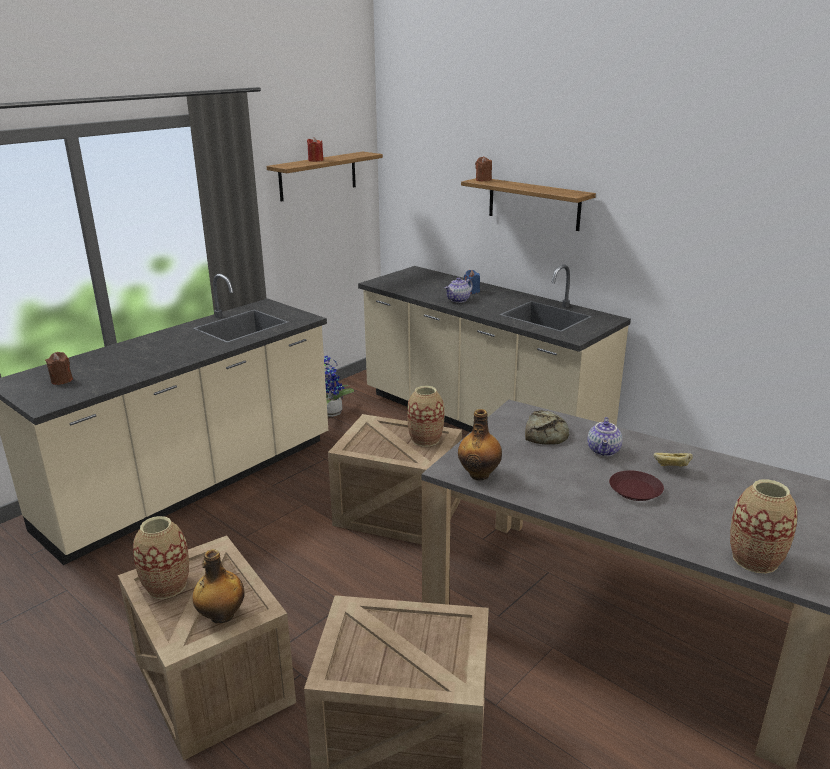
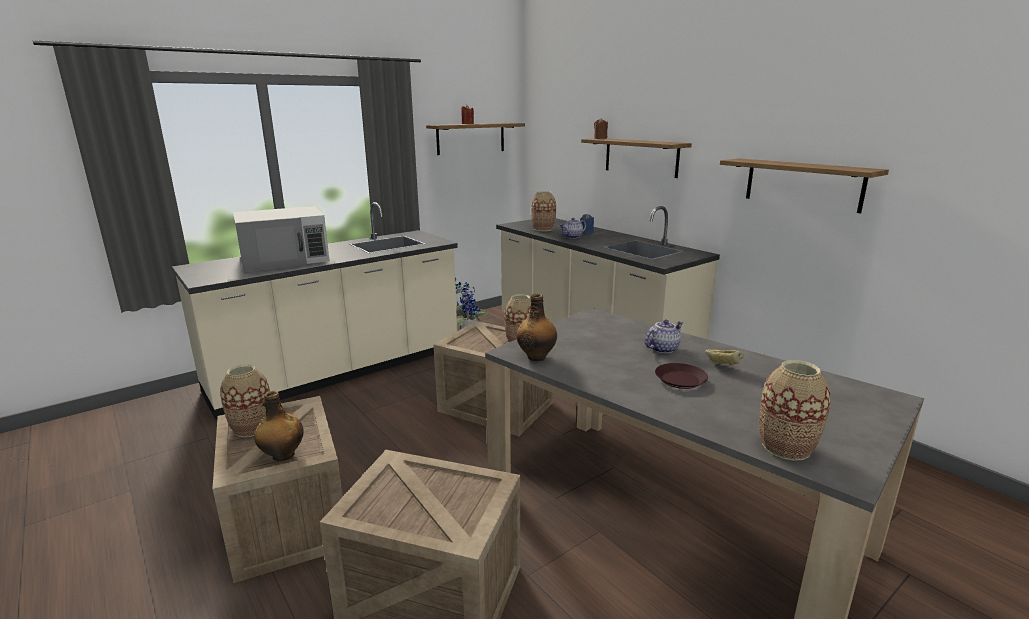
camera: 10 degrees right, 5 degrees down
(62, 380) = (228, 268): brown candle -> none
(126, 360) = (285, 259): none -> white microwave
(418, 288) = (543, 229): none -> vase
(546, 434) = (613, 333): bread -> none
(604, 451) = (662, 349): teapot -> teapot turned 150 degrees counterclockwise
(723, 247) = (803, 184): none -> shelf

